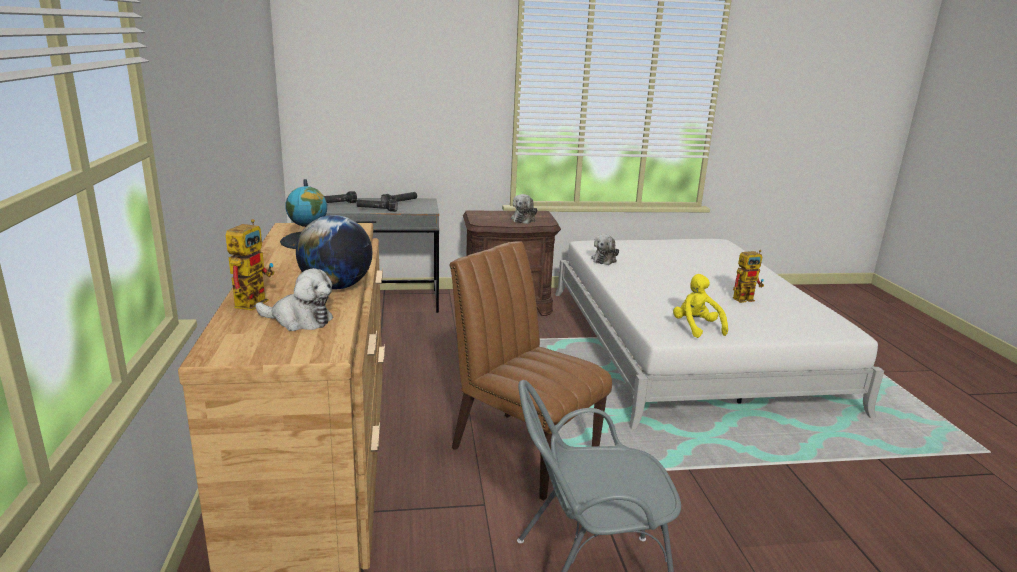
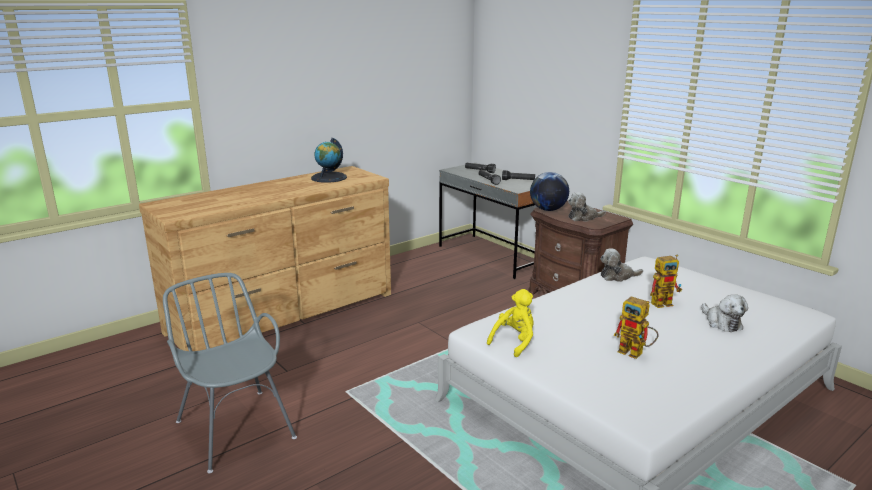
camera: 60 degrees right, 0 degrees up
(253, 301) = (224, 192): toy robot -> toy robot (664, 302)
(299, 320) = (207, 204): plush toy -> plush toy (721, 323)
(336, 287) = (261, 198): globe -> globe (548, 210)
(525, 453) = (356, 367): brown chair -> none

